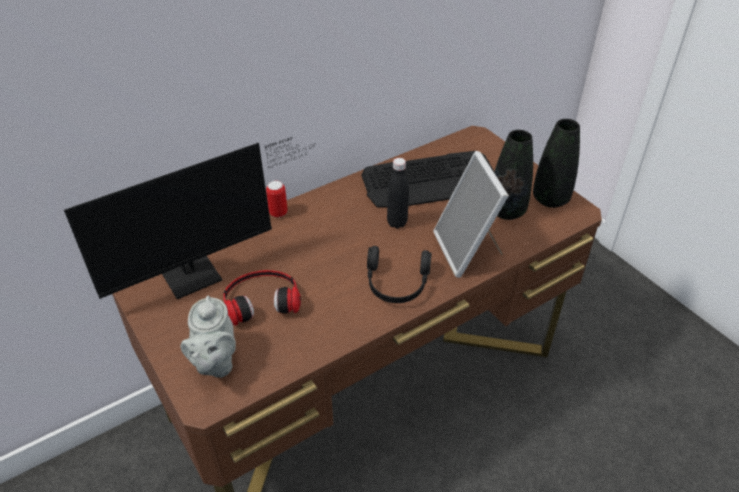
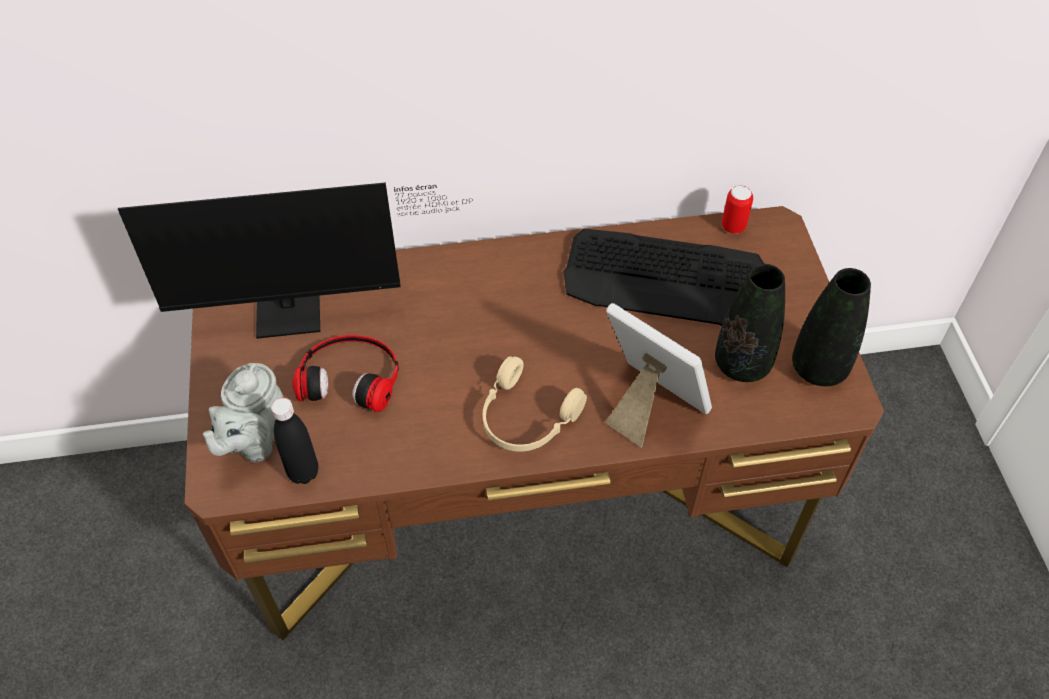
camera: 25 degrees right, 10 degrees up
(278, 213) = (437, 259): can -> can (733, 227)
(397, 223) = (579, 328): black bottle -> black bottle (303, 472)
(397, 284) = (525, 419): black headphones -> beige headphones
(468, 251) = (648, 406): picture frame -> picture frame turned 120 degrees clockwise

